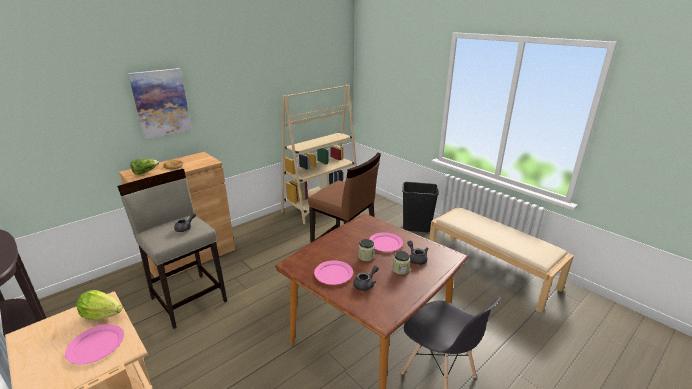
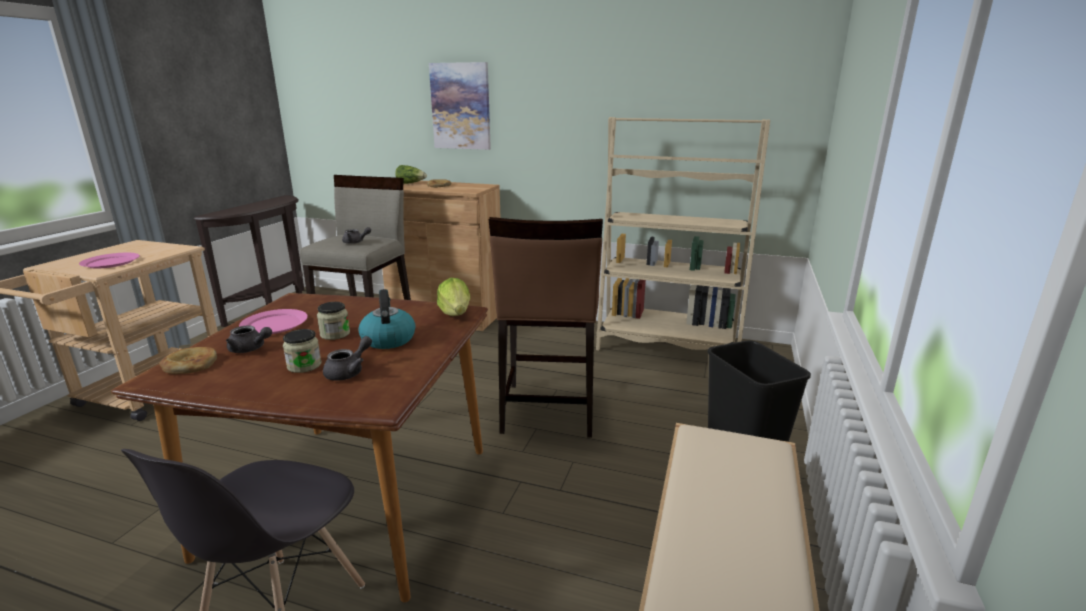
camera: 60 degrees right, 5 degrees down
(102, 315) = (160, 253): lettuce -> lettuce (456, 314)
(372, 305) = (190, 364): none -> bread
(385, 243) = (388, 339): pink plate -> kettle

